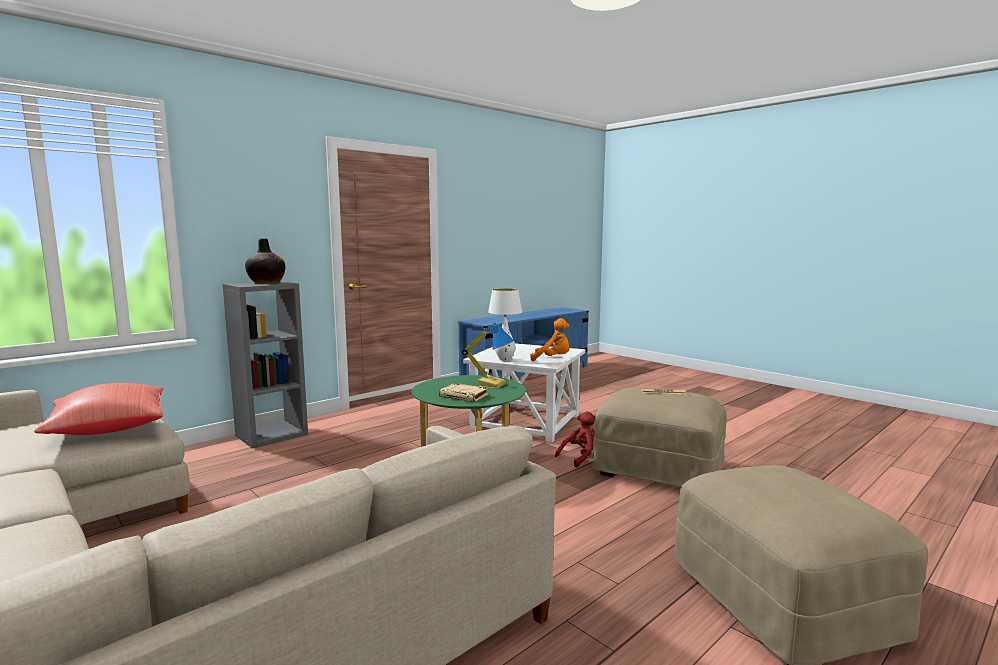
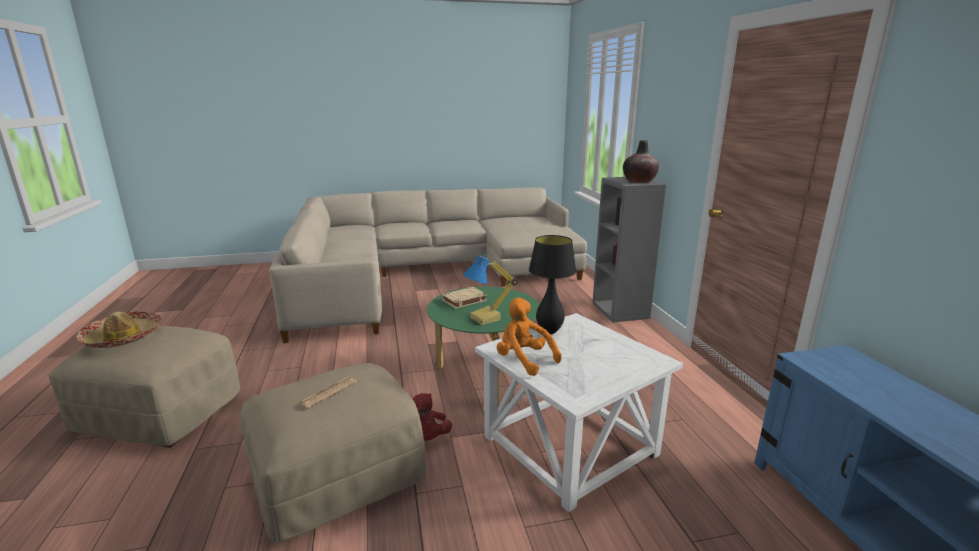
camera: 120 degrees right, 10 degrees up
(108, 429) = (523, 233): red pillow -> none
(504, 360) = (549, 331): white table lamp -> black table lamp
(552, 359) = (524, 360): orange plush toy -> orange plush toy turned 90 degrees clockwise
(817, 495) = (123, 337): none -> hat

